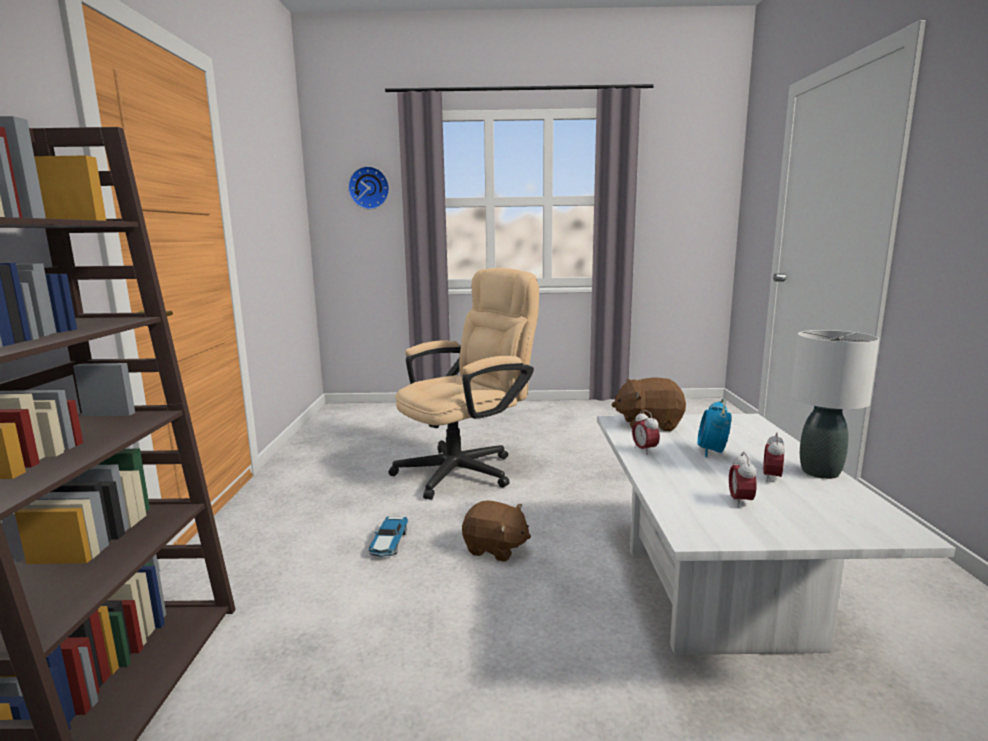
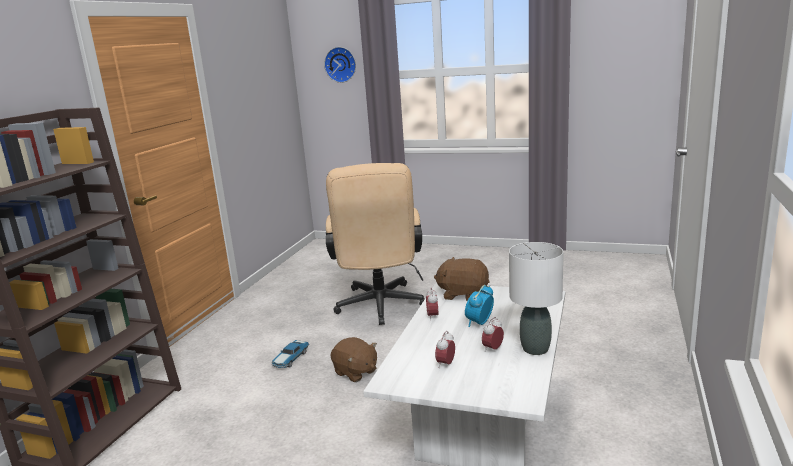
camera: 20 degrees right, 5 degrees up
(466, 469) = (380, 307): beige office chair -> beige office chair turned 105 degrees clockwise

